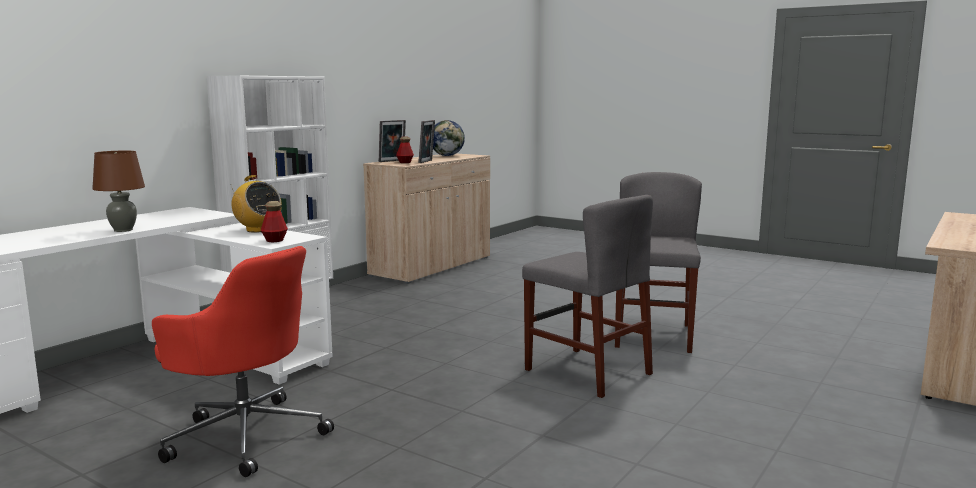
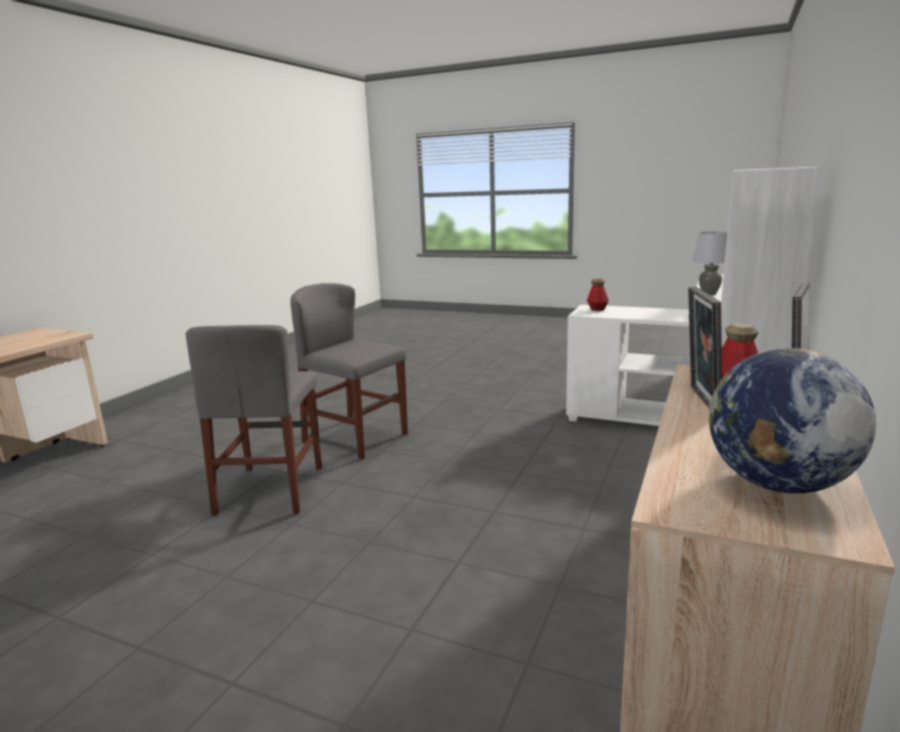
camera: 170 degrees right, 5 degrees up
(123, 230) = (709, 293): brown table lamp -> grey table lamp
(245, 435) = (552, 379): red office chair -> none
(258, 230) = (642, 315): radio -> none

